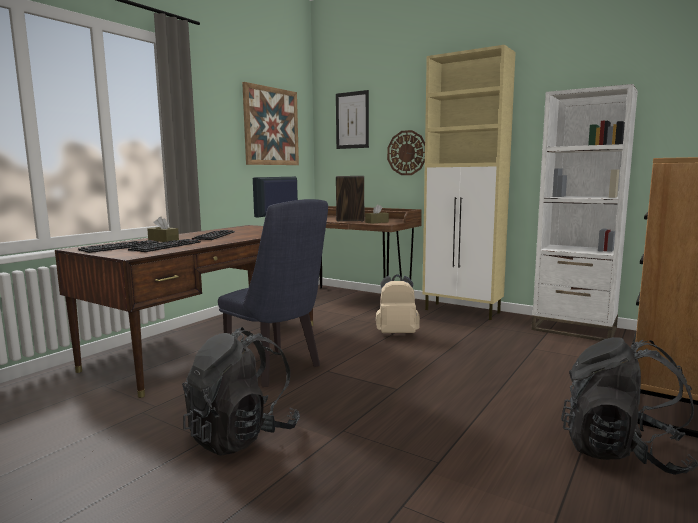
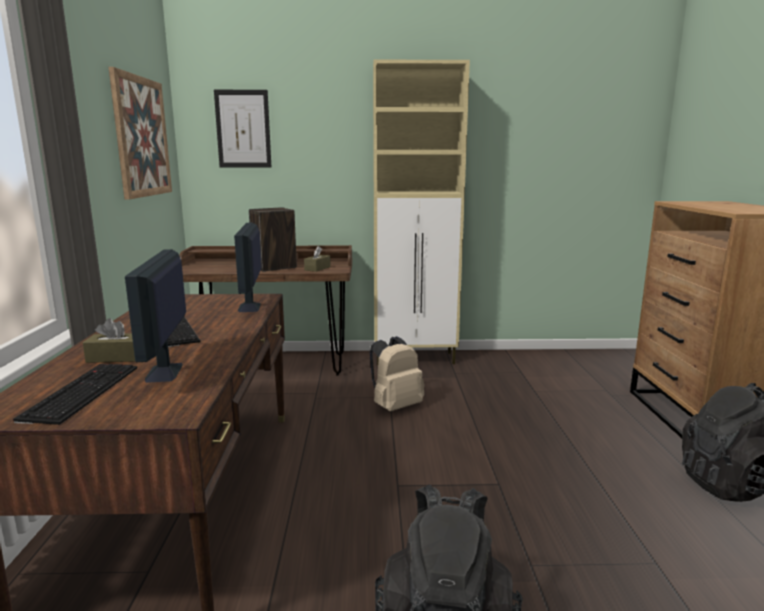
camera: 35 degrees left, 5 degrees up
(166, 246) = (164, 372): keyboard -> monitor
(278, 369) = (339, 505): blue chair -> none
(407, 153) = (327, 176): wall clock -> none
(574, 329) = (531, 359): white bookcase -> none

